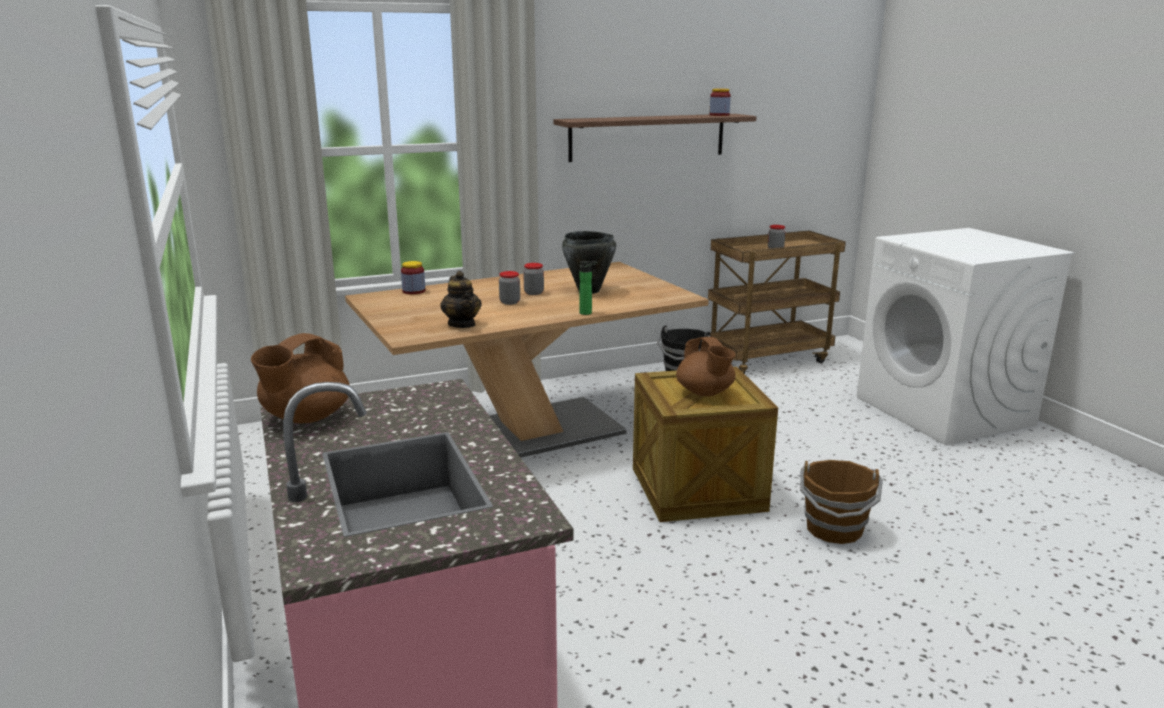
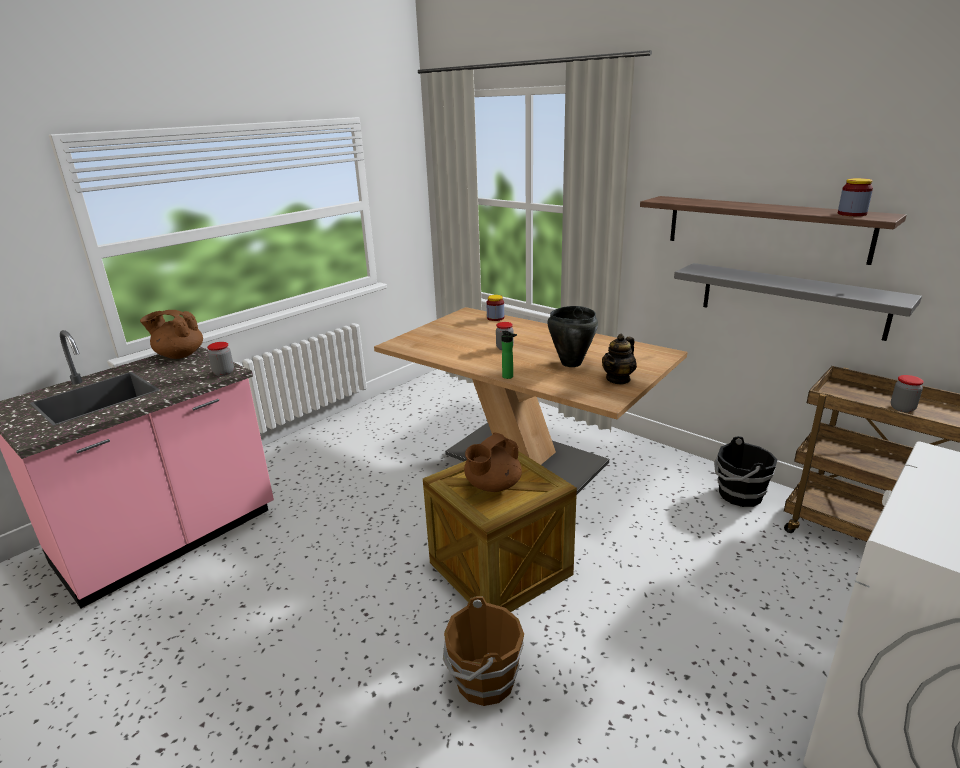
camera: 65 degrees right, 5 degrees up
(462, 324) = (437, 349): teapot -> teapot (618, 379)
(534, 293) = (539, 348): jar -> jar (224, 372)
(673, 194) = (791, 300): none -> grey shelf

